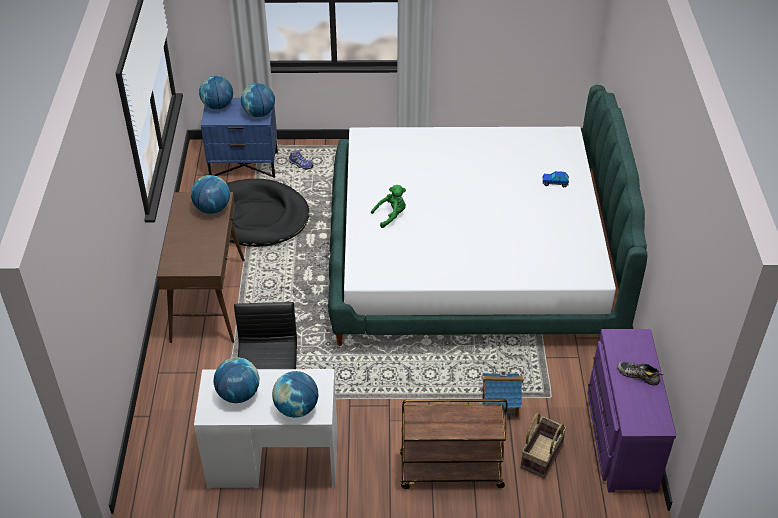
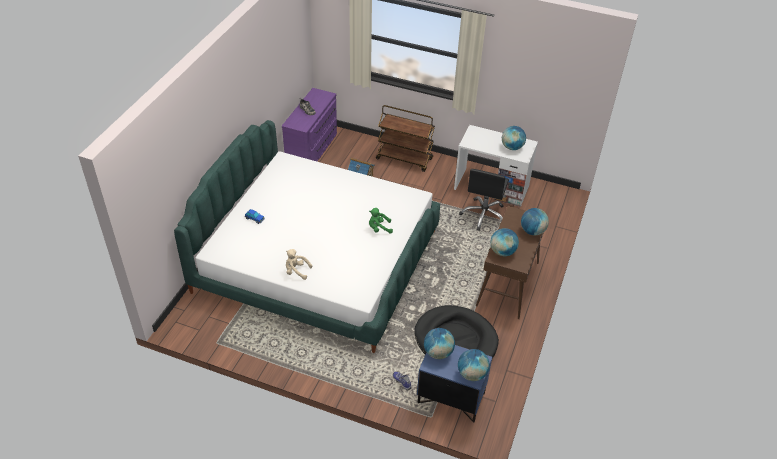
camera: 160 degrees left, 0 degrees up
(296, 408) = (484, 134): globe -> globe (532, 231)
(456, 142) = (296, 271): none -> beige plush toy
(541, 455) = (356, 153): basket -> none

